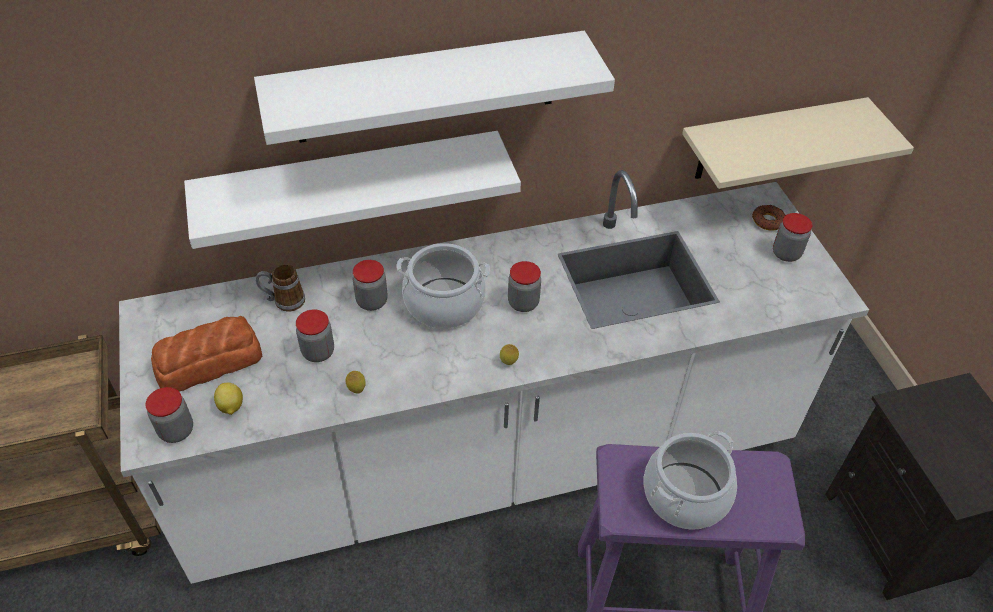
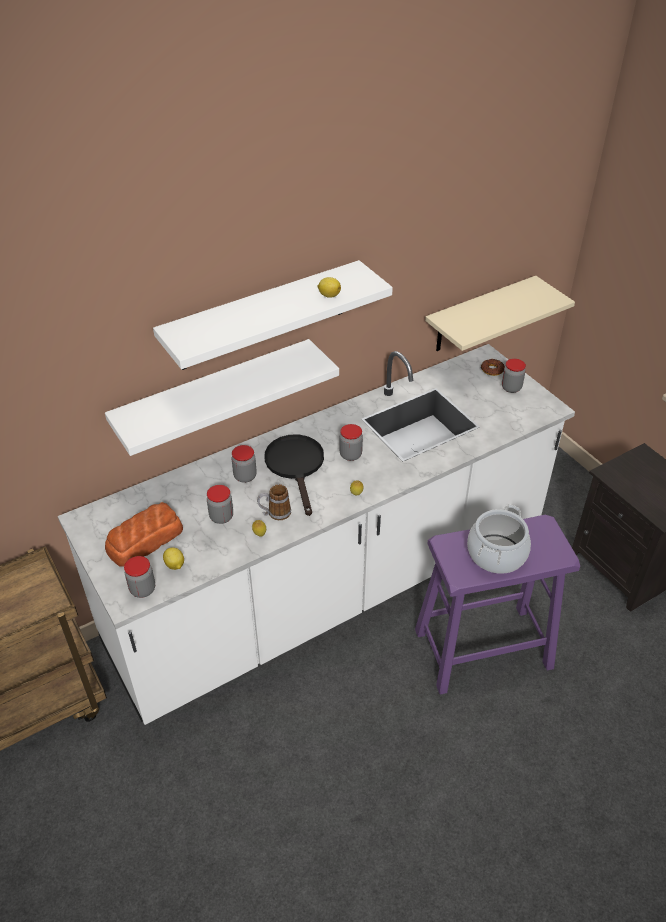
camera: 15 degrees left, 5 degrees down
(283, 301) = (181, 489): mug -> mug (275, 513)
(444, 303) = (296, 466): cooking pot -> black frying pan
(516, 75) = (329, 295): none -> lemon

